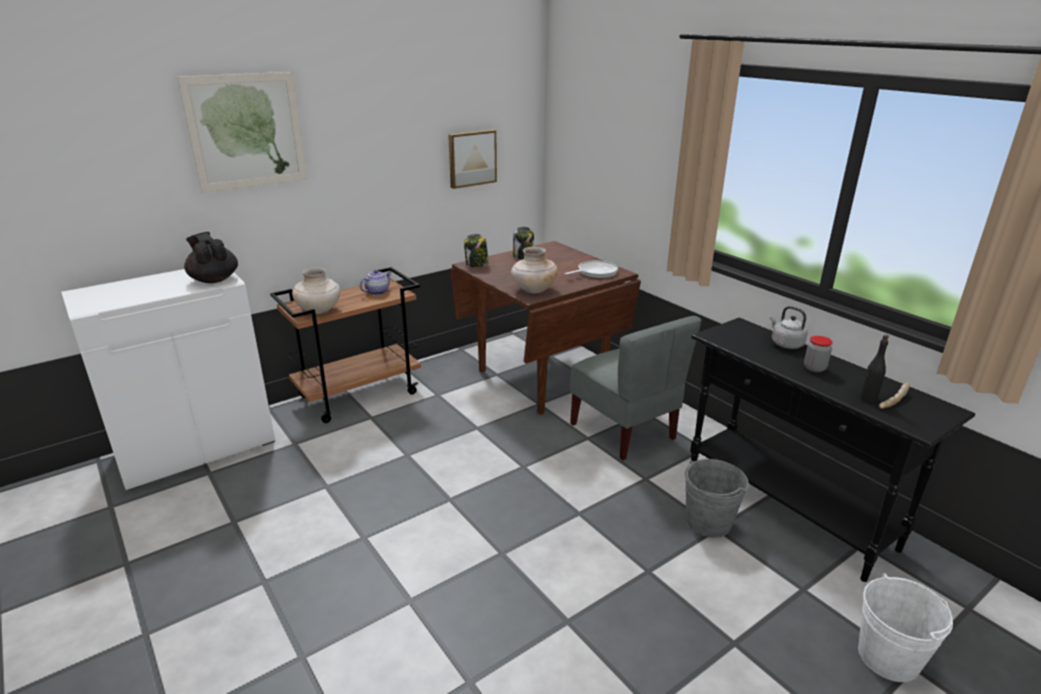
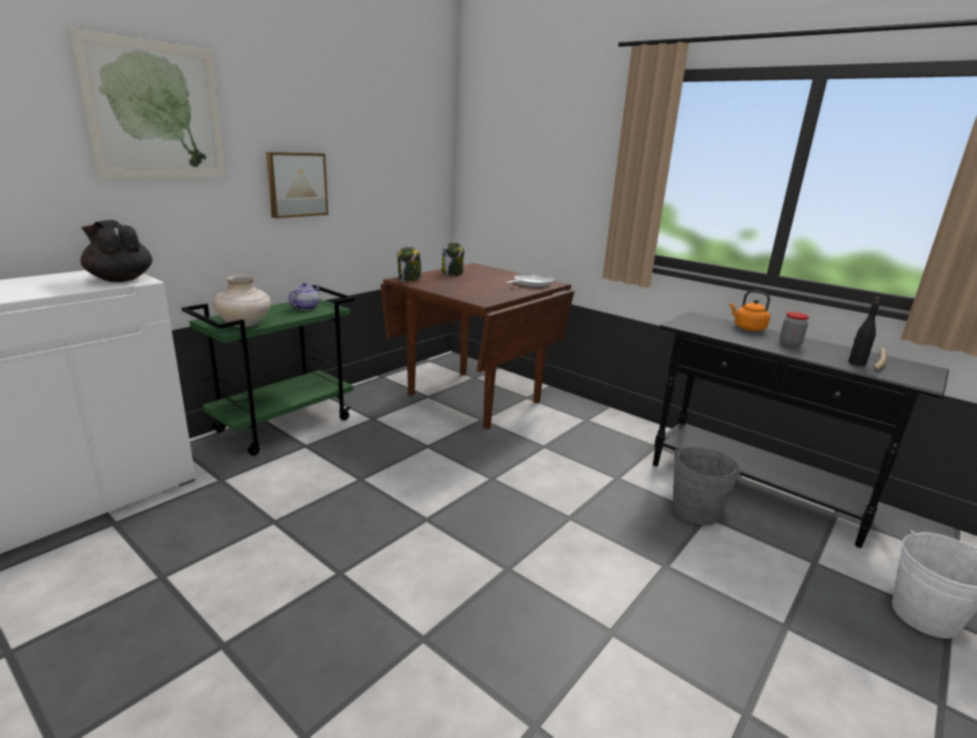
camera: 15 degrees left, 5 degrees down
(359, 394) = (284, 424): brown cart -> green cart
(471, 158) = (392, 176): picture -> picture (296, 184)
(533, 290) = (482, 296): beige vase -> none
(624, 431) = (575, 437): grey chair -> none
(785, 344) = (747, 328): grey kettle -> orange kettle

